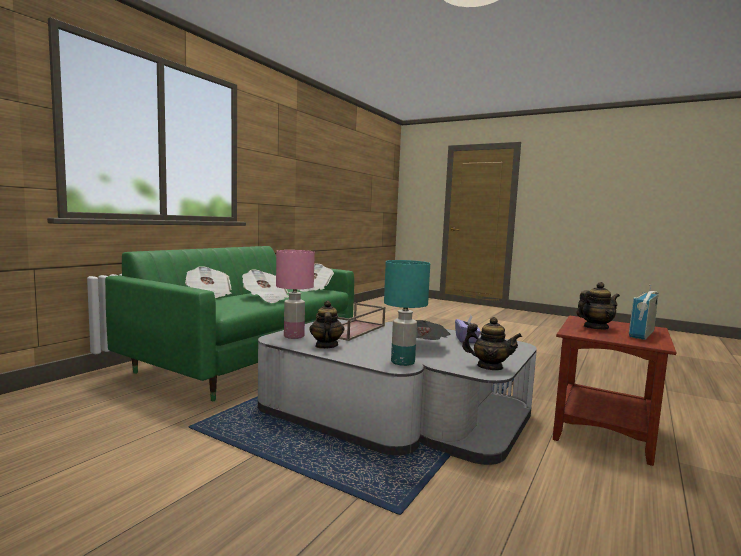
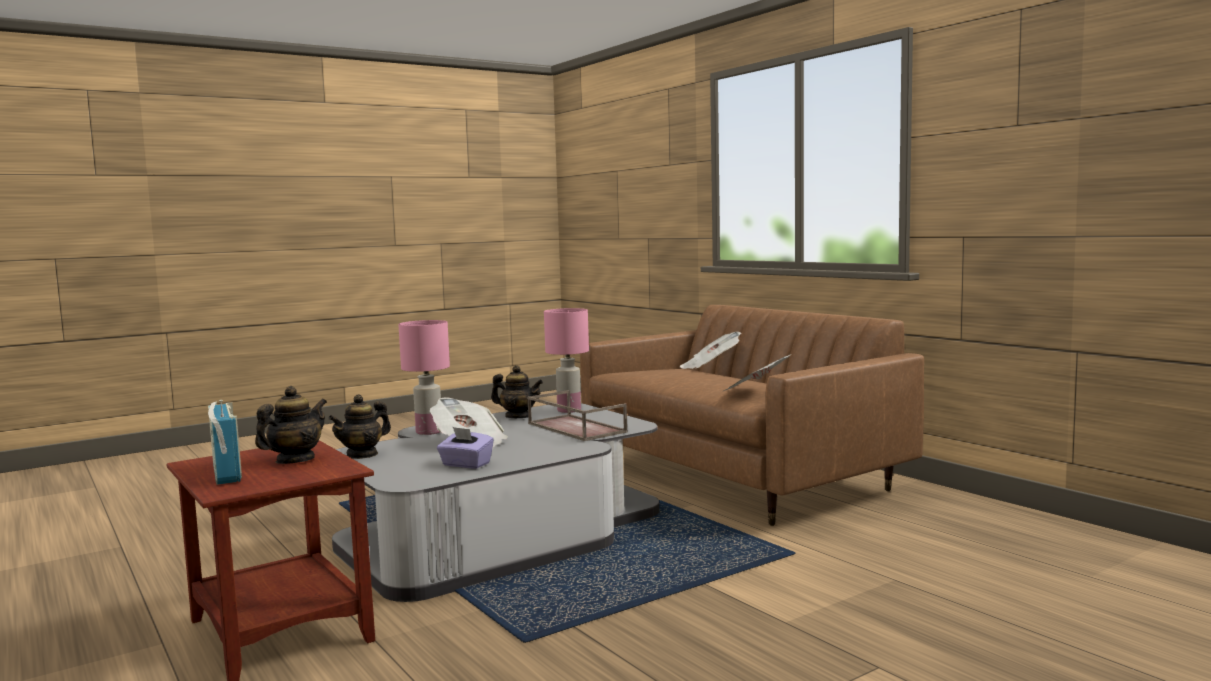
camera: 115 degrees right, 0 degrees up
(246, 361) = (737, 478): green sofa -> brown sofa
(265, 298) = (674, 379): newspaper -> none
(403, 362) = (428, 432): turquoise table lamp -> pink table lamp
(595, 328) = (295, 460): teapot -> teapot turned 150 degrees counterclockwise

